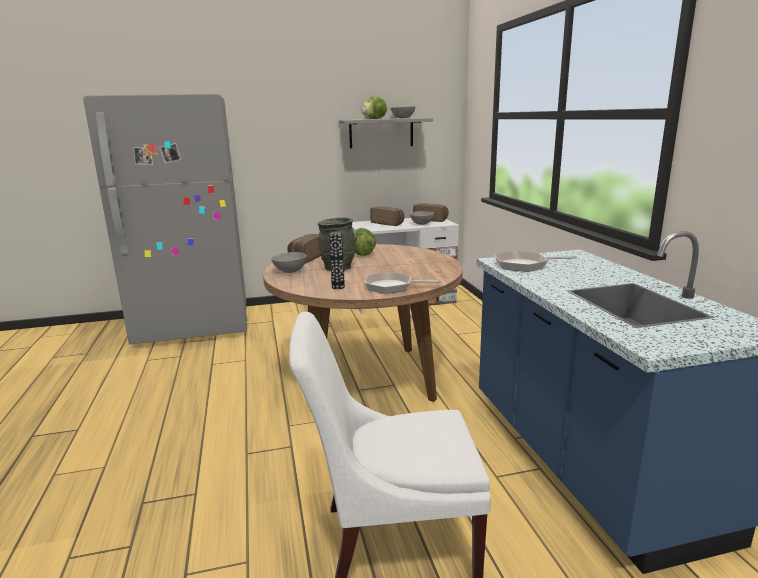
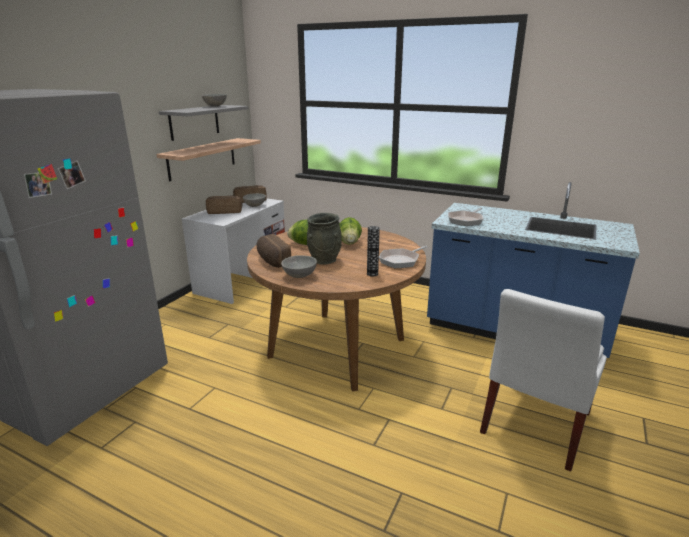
camera: 50 degrees left, 5 degrees up
(373, 119) = (195, 108): lettuce -> lettuce (349, 243)
(386, 169) = (202, 158): none -> shelf

